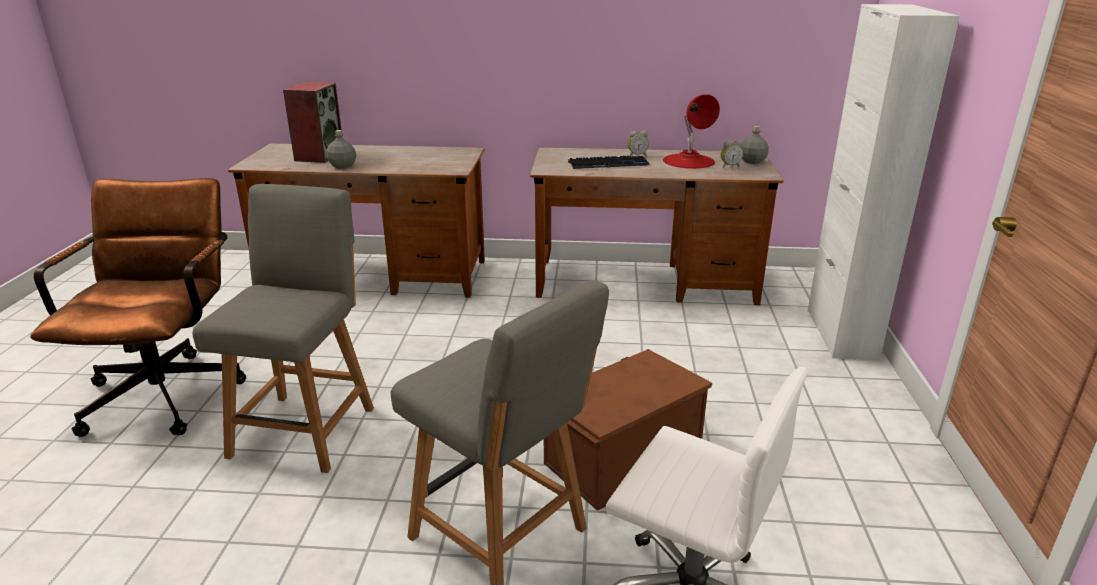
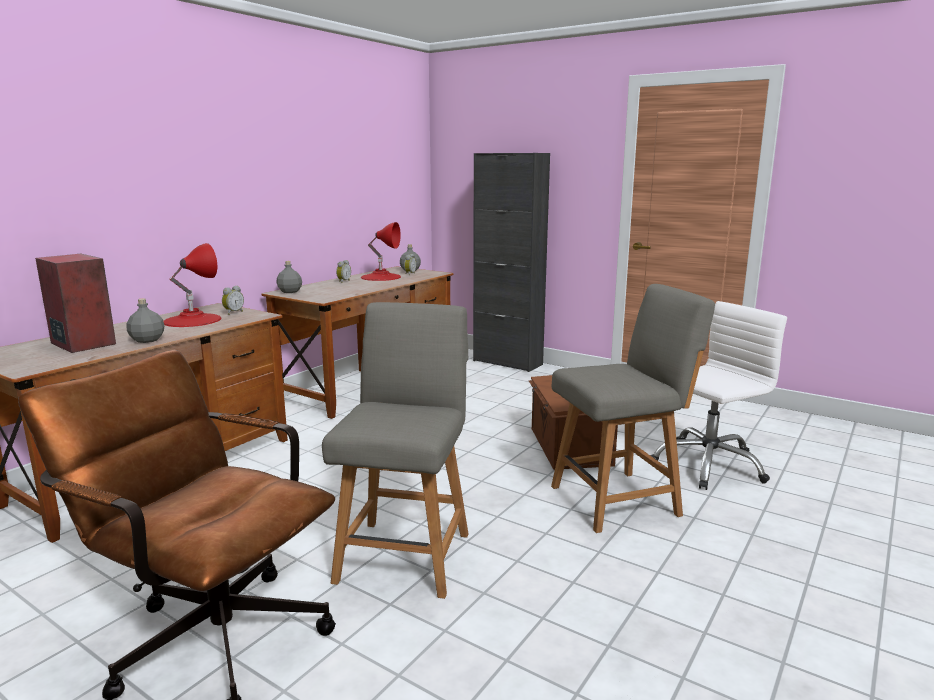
camera: 60 degrees left, 10 degrees down
(305, 428) = (405, 554): grey chair -> grey chair turned 60 degrees clockwise
(414, 158) = (192, 320): none -> red table lamp
(453, 160) = (233, 312): none -> alarm clock
(559, 152) = (289, 291): none -> grey bottle
(608, 164) = (346, 288): keyboard -> none
(841, 334) = (507, 362): white cabinet -> black cabinet

